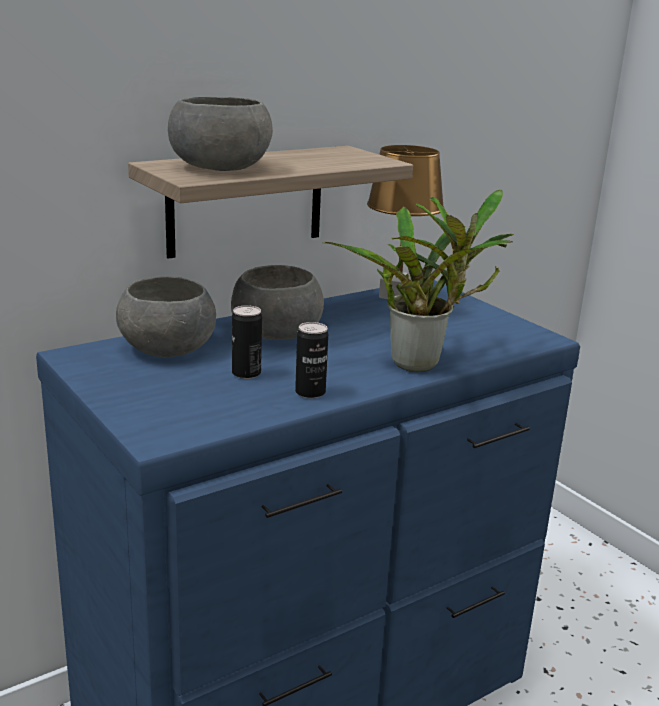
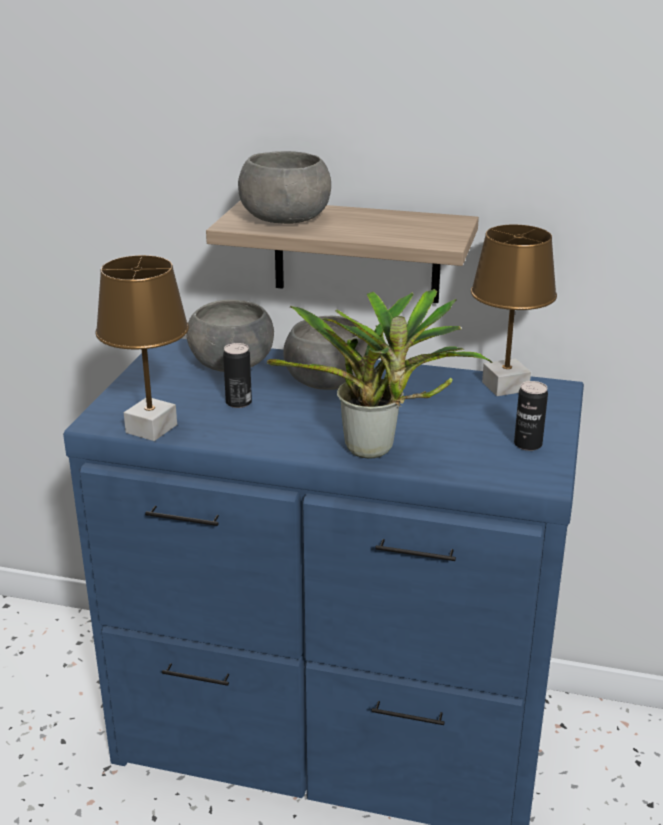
camera: 50 degrees right, 5 degrees up
(220, 422) = (151, 428): none -> brown table lamp
(310, 392) = (246, 435): can -> can (528, 444)

